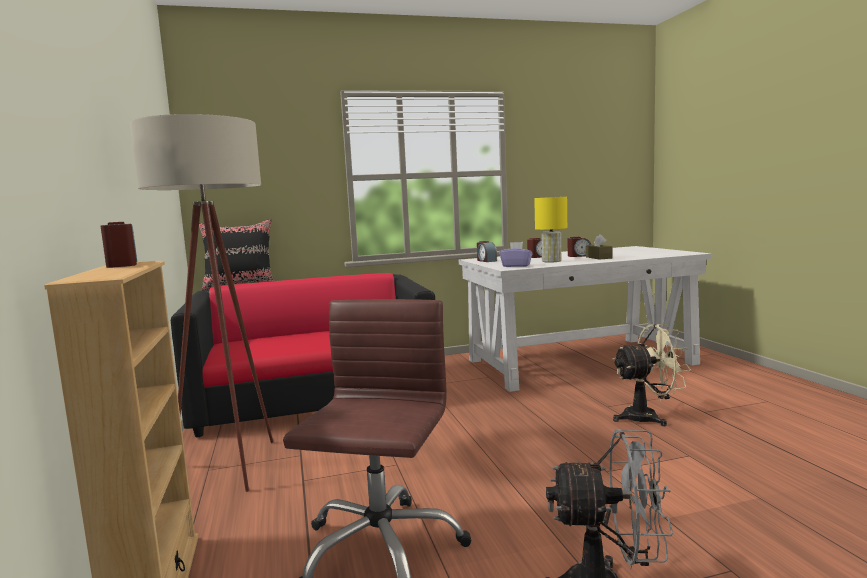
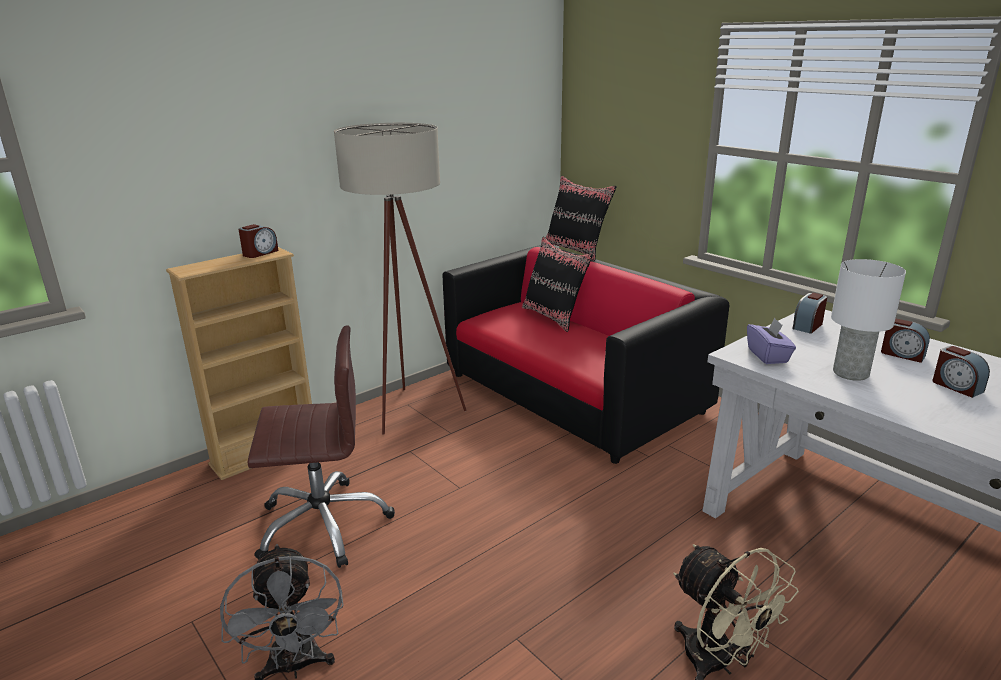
camera: 65 degrees right, 15 degrees up
(275, 336) = (554, 317): none -> black pillow
(552, 261) = (851, 373): yellow table lamp -> white table lamp
(598, 257) = (949, 407): brown tissue box -> none

